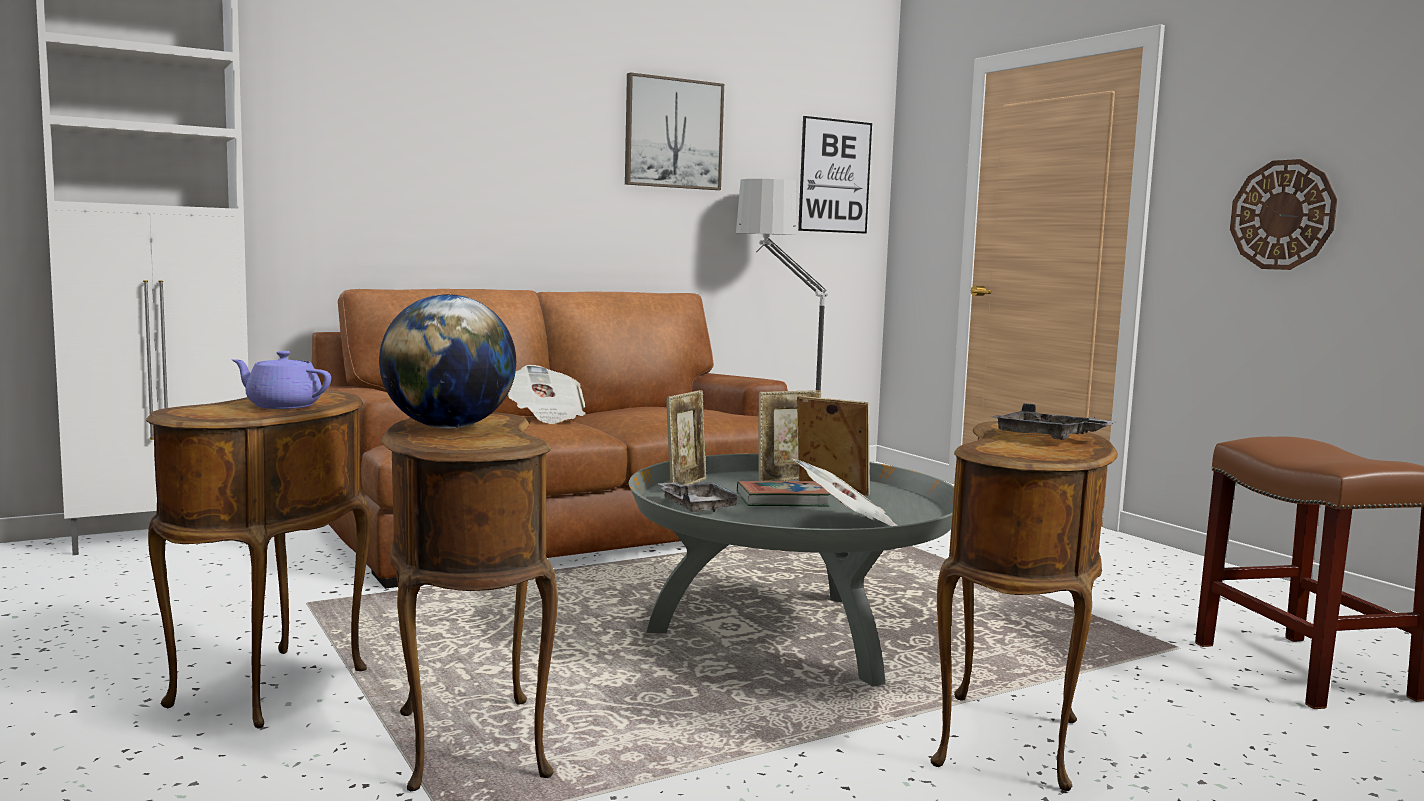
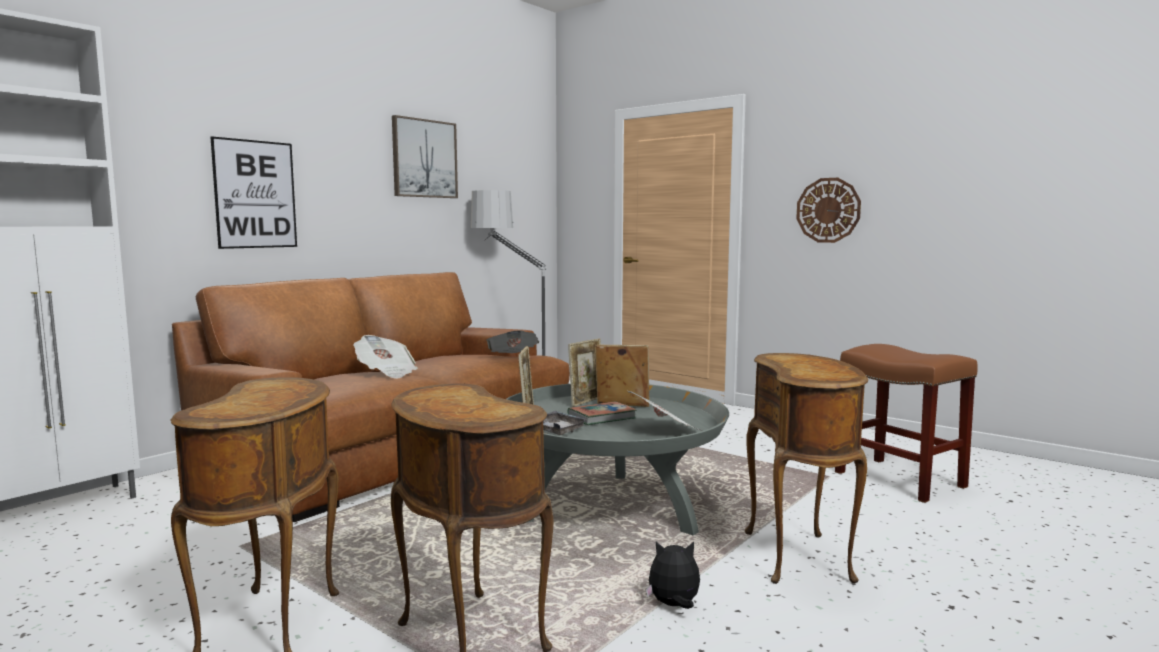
camera: 20 degrees left, 0 degrees up
(282, 406) = (278, 397): purple teapot -> none
(448, 427) = (447, 402): globe -> none
(735, 415) = (513, 357): none -> newspaper
(760, 763) = (674, 605): none -> plush toy
(834, 176) = (524, 186): picture -> picture (255, 194)
(1047, 438) = (813, 363): grey tray -> none

